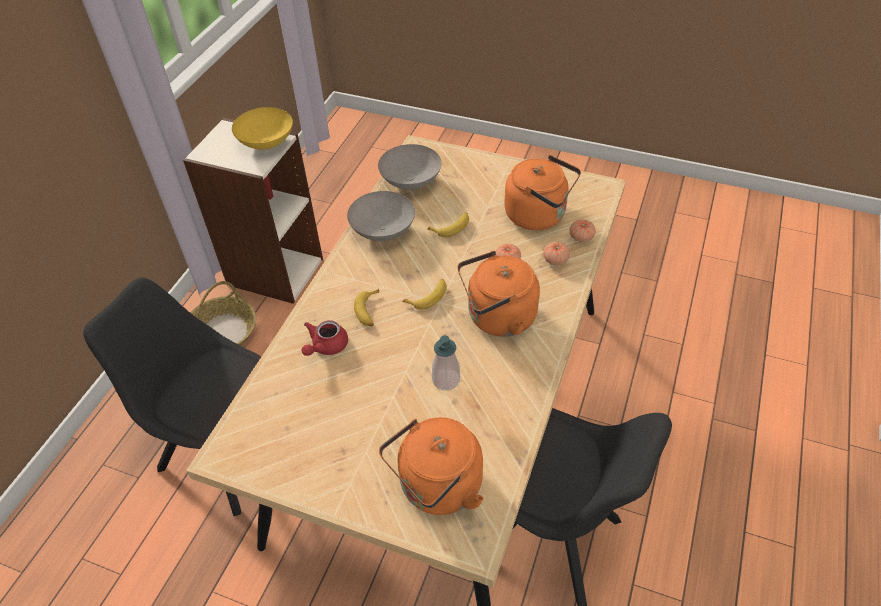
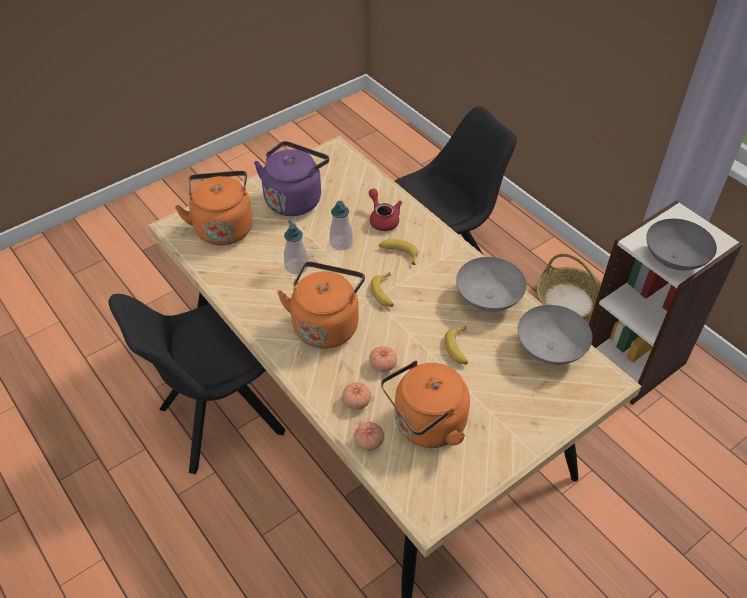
camera: 120 degrees right, 0 degrees up
(267, 143) = (673, 260): yellow bowl -> grey bowl
(342, 444) = (294, 199): none -> purple kettle
(386, 362) = (341, 243): none -> soap dispenser

